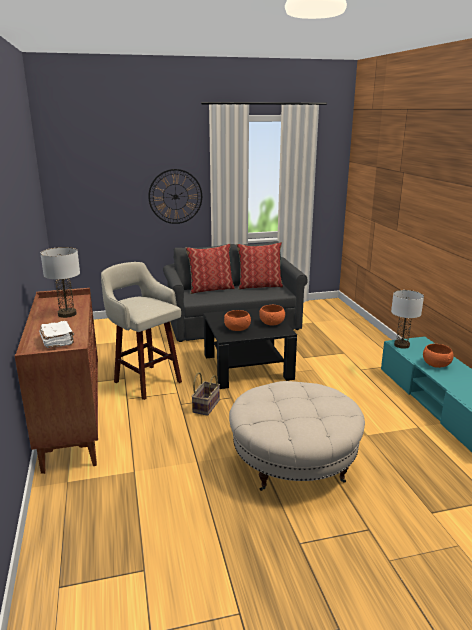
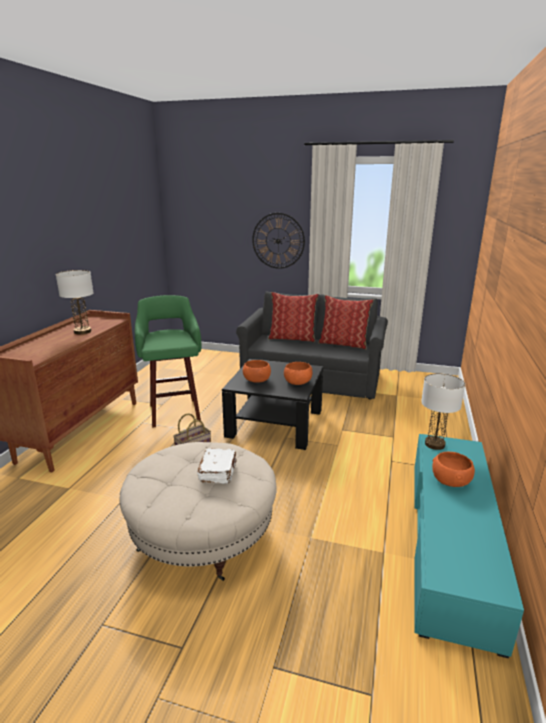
camera: 30 degrees right, 0 degrees up
(58, 341) = (35, 351): white book -> white book (218, 472)
(146, 381) = (174, 411): beige stool -> green stool

